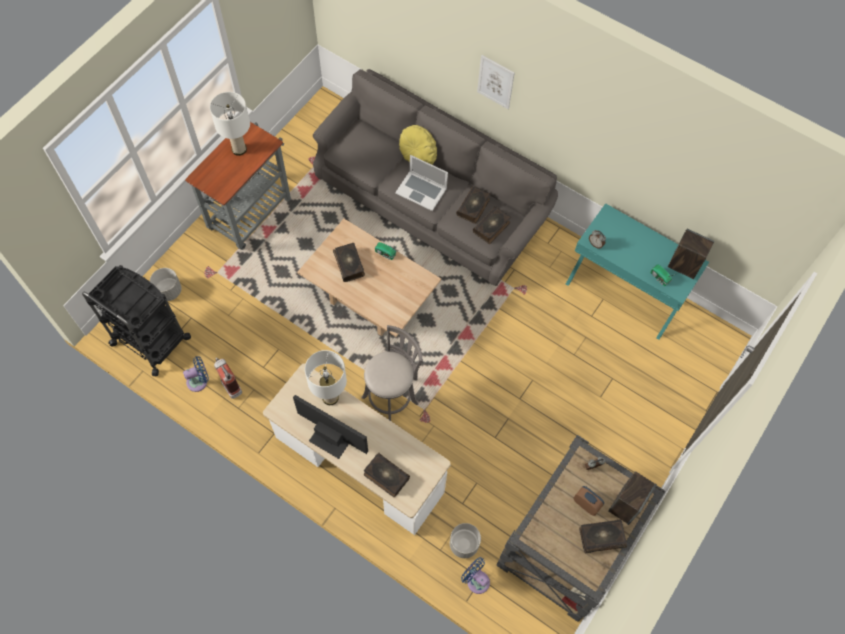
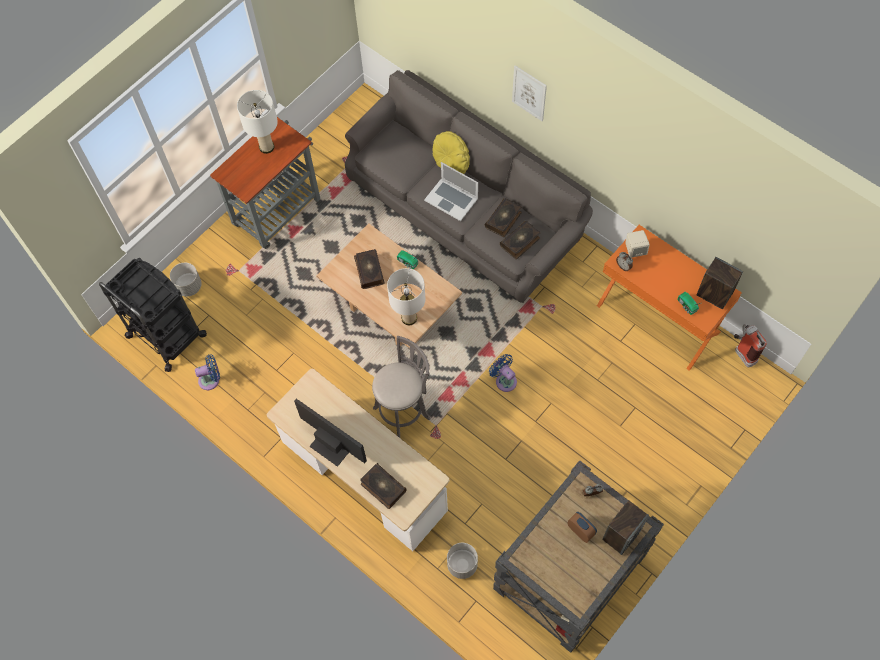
camera: 10 degrees right, 0 degrees up
(229, 384) = (241, 385): fire extinguisher -> fire extinguisher (742, 353)
(330, 397) = (335, 404): white table lamp -> white table lamp (409, 318)
(476, 580) = (471, 602): blue fan -> blue fan (504, 380)
(601, 537) = (592, 565): book -> none
(605, 228) = (635, 250): none -> beige speaker
(624, 292) = (658, 318): turquoise console table -> orange console table

